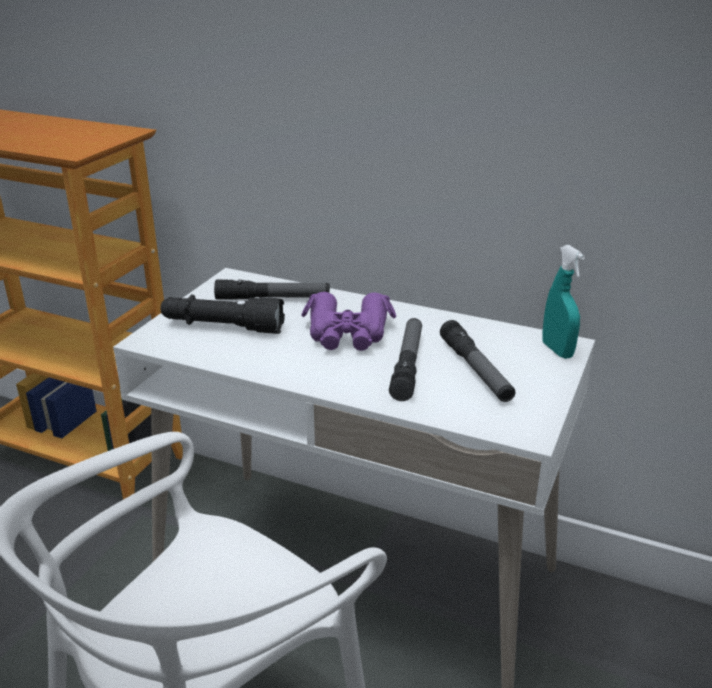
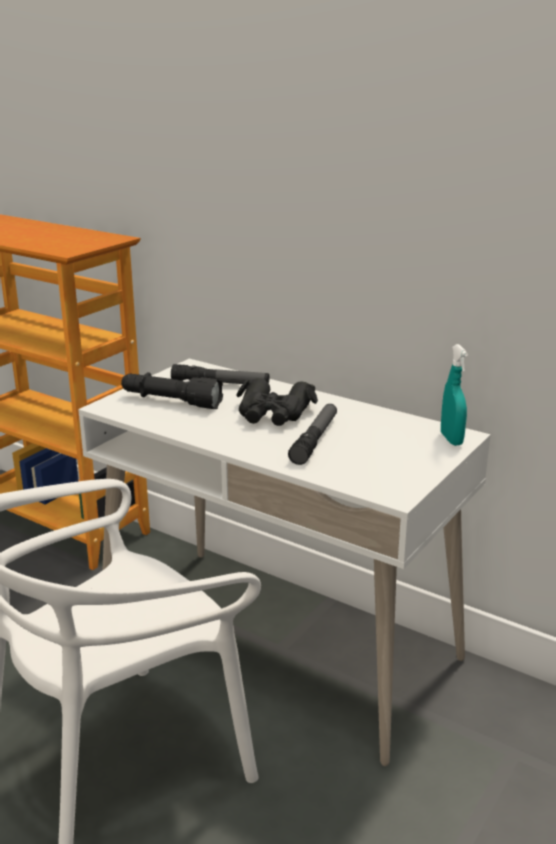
camera: 10 degrees right, 5 degrees down
(348, 333) = (274, 413): purple binoculars -> black binoculars
(475, 370) = (372, 448): flashlight -> none

